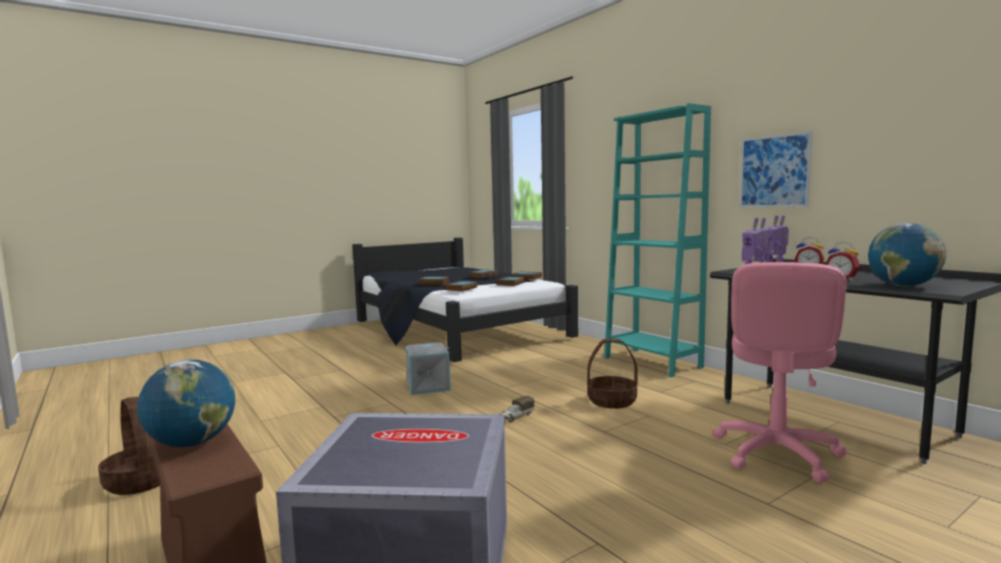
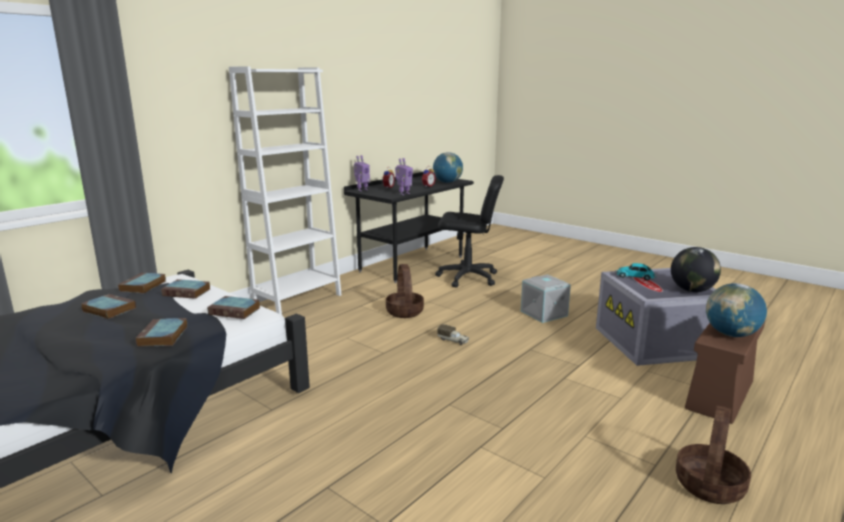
camera: 105 degrees left, 10 degrees up
(343, 462) = (692, 290): none -> globe
(428, 386) = (390, 393): grey storage box -> grey storage box (543, 313)
(454, 433) = (636, 277): none -> toy car
(652, 362) = (297, 300): turquoise bookcase -> white bookcase
(774, 171) = (341, 124): picture -> none
(776, 453) = (468, 278): pink office chair -> black office chair

